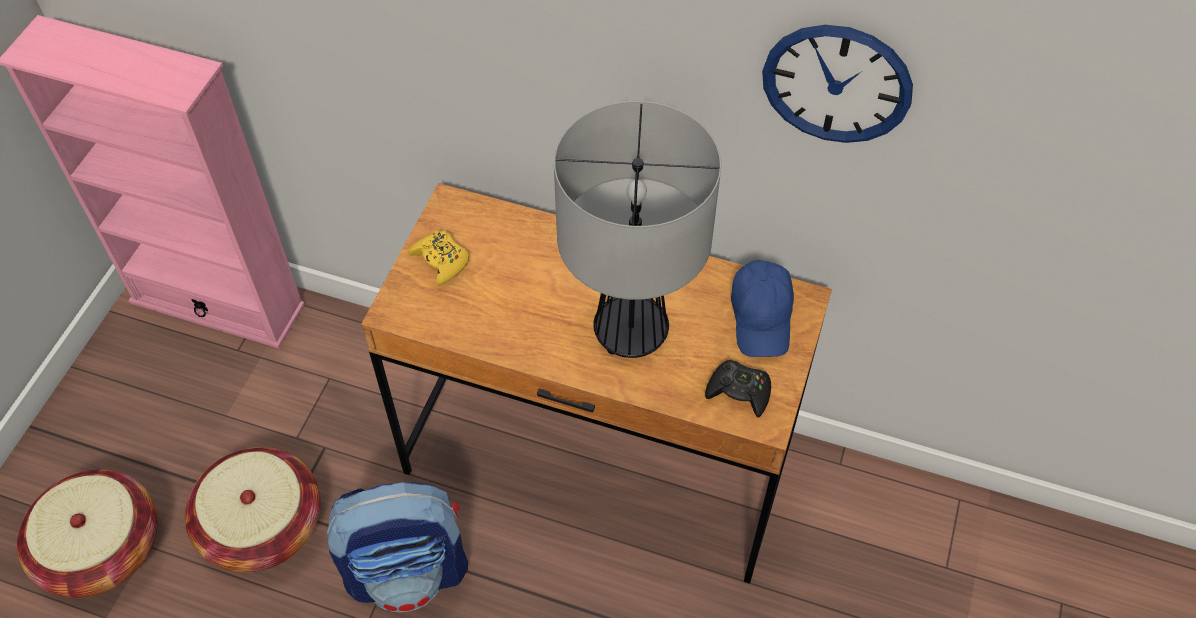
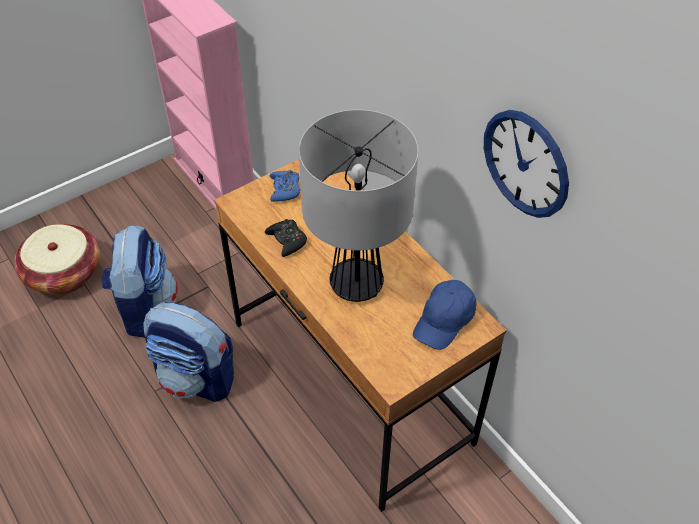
camera: 35 degrees right, 5 degrees down
(262, 525) = (145, 308): basket -> backpack
(441, 261) = (285, 189): yellow game controller -> blue game controller
(739, 391) = (391, 355): black game controller -> black game controller (287, 240)

